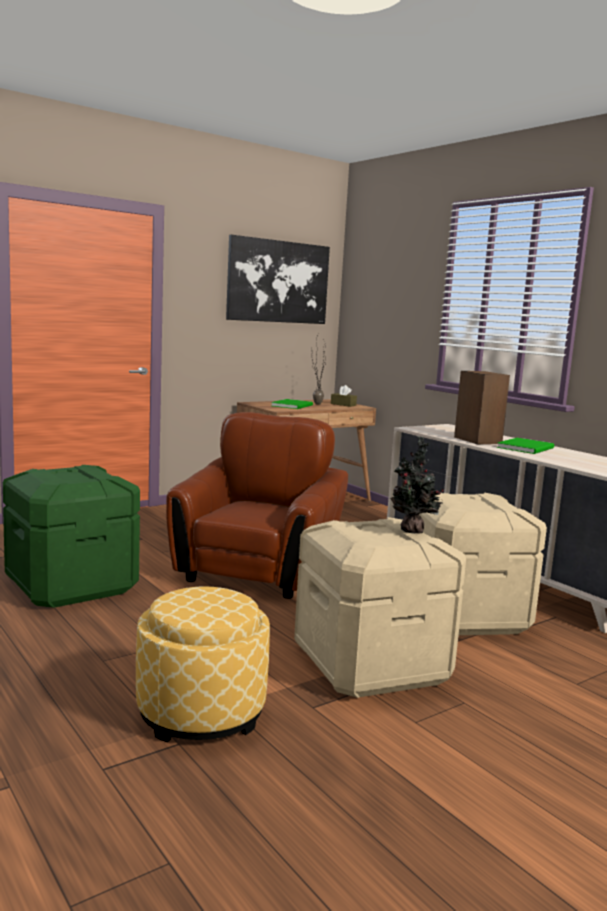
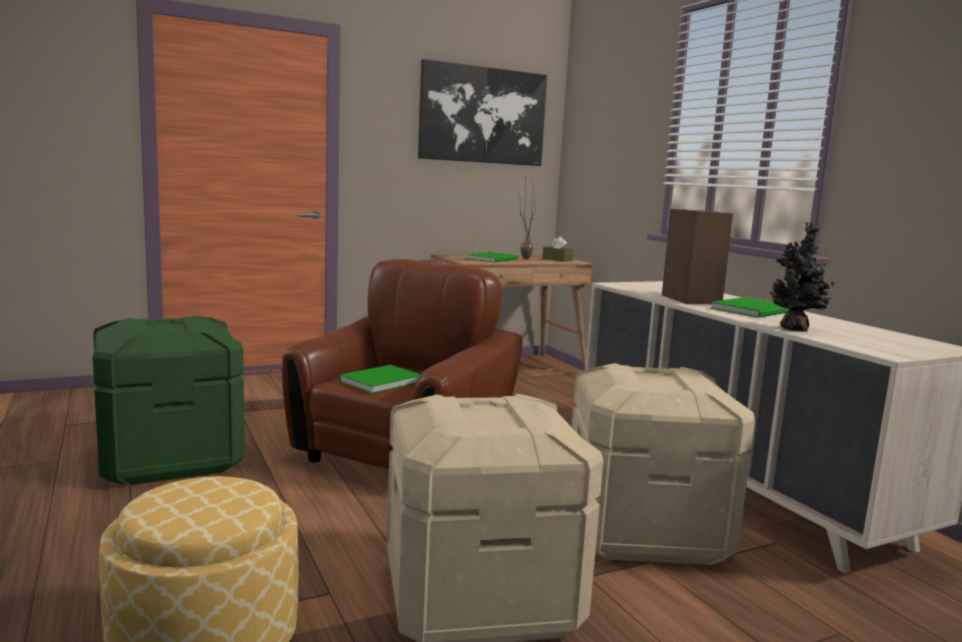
camera: 10 degrees right, 0 degrees up
(245, 513) = (378, 381): none -> green book
(413, 531) = (536, 415): potted plant -> potted plant (795, 330)

